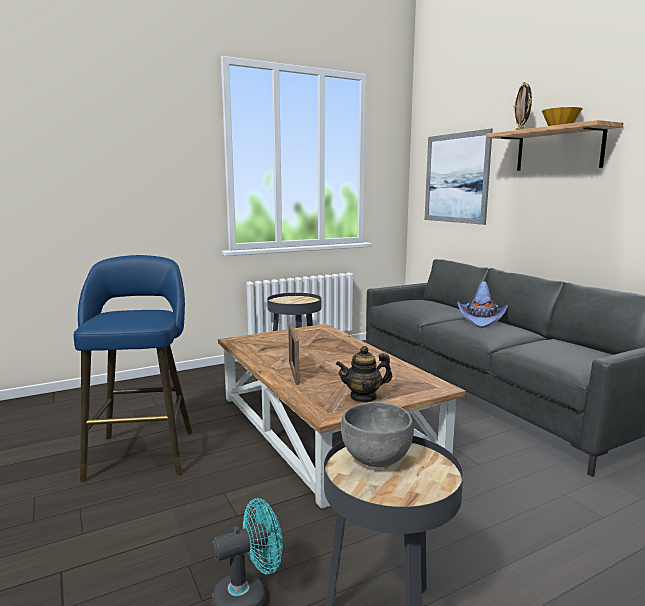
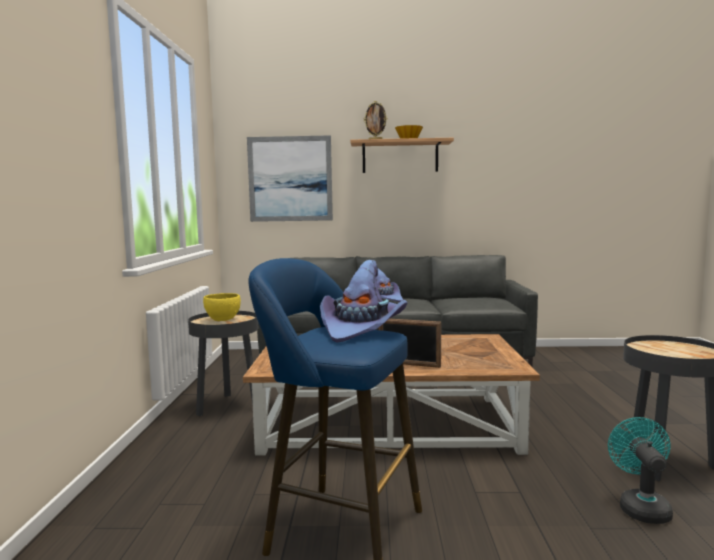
camera: 60 degrees left, 5 degrees down
(149, 316) = (361, 329): none -> purple hat
(297, 300) = (223, 319): none -> yellow bowl
(363, 397) = (489, 355): teapot -> none
(375, 459) = (657, 351): grey bowl -> none

